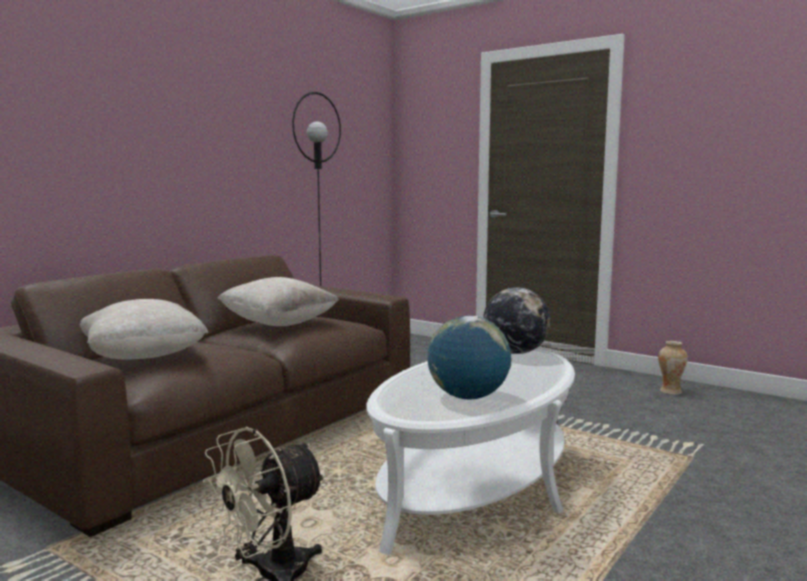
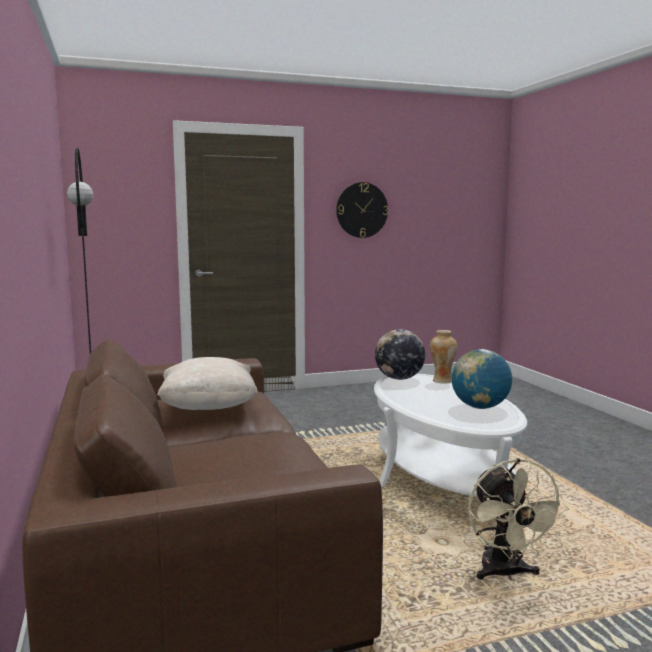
camera: 55 degrees left, 0 degrees up
(143, 357) = (239, 467): beige pillow -> none
(670, 391) = (371, 391): vase -> vase (442, 381)
(703, 137) = (362, 210): none -> wall clock

